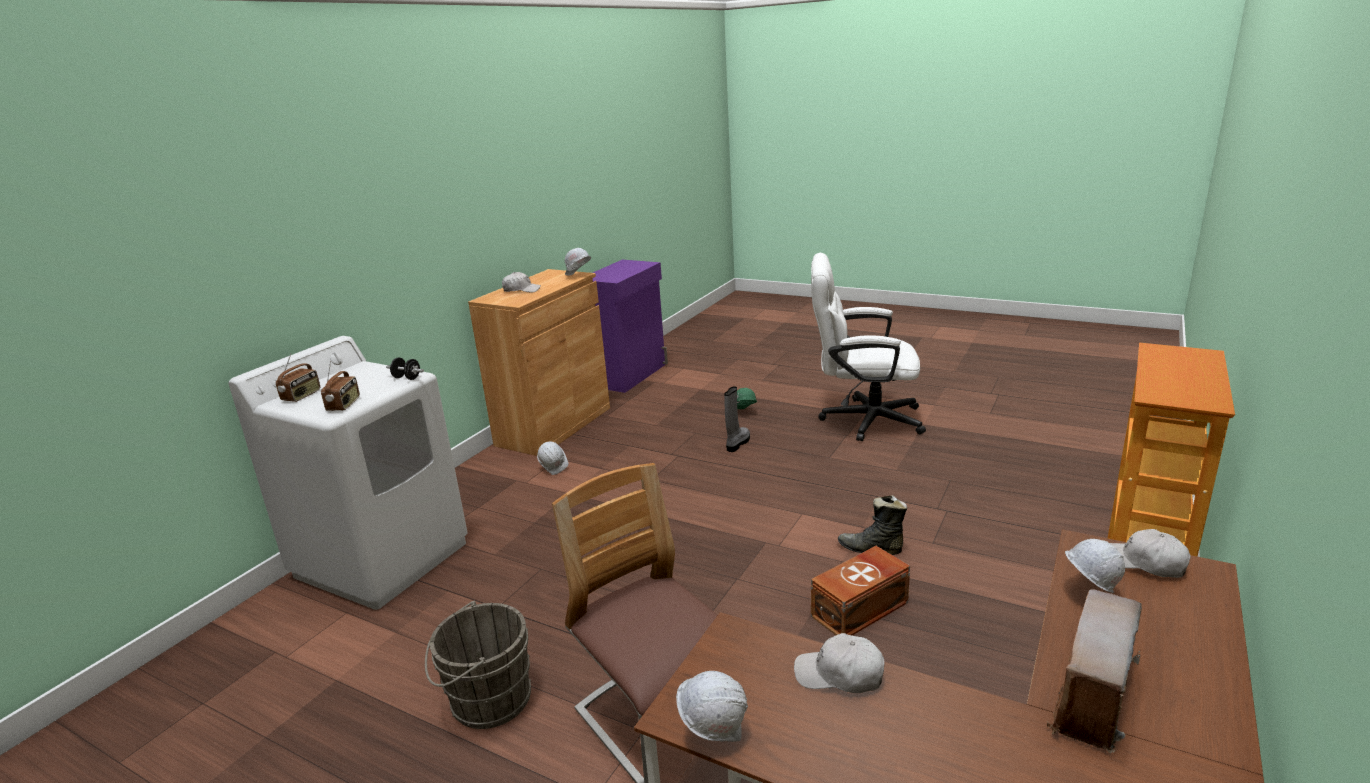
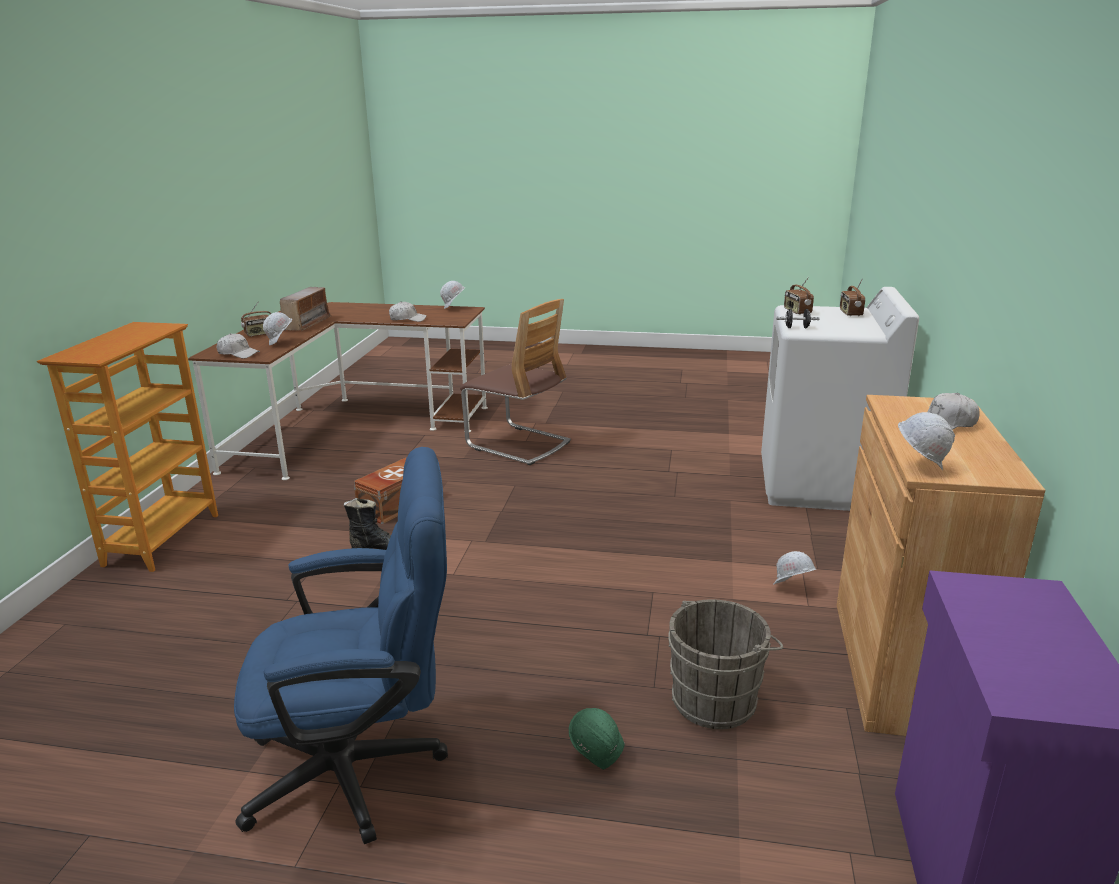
camera: 160 degrees right, 0 degrees up
(486, 701) = (626, 438): grey bucket -> grey bucket (718, 699)
(737, 443) = (572, 671): grey boot -> none
(862, 419) = (363, 768): white office chair -> blue office chair
(1176, 650) = (259, 334): none -> radio

